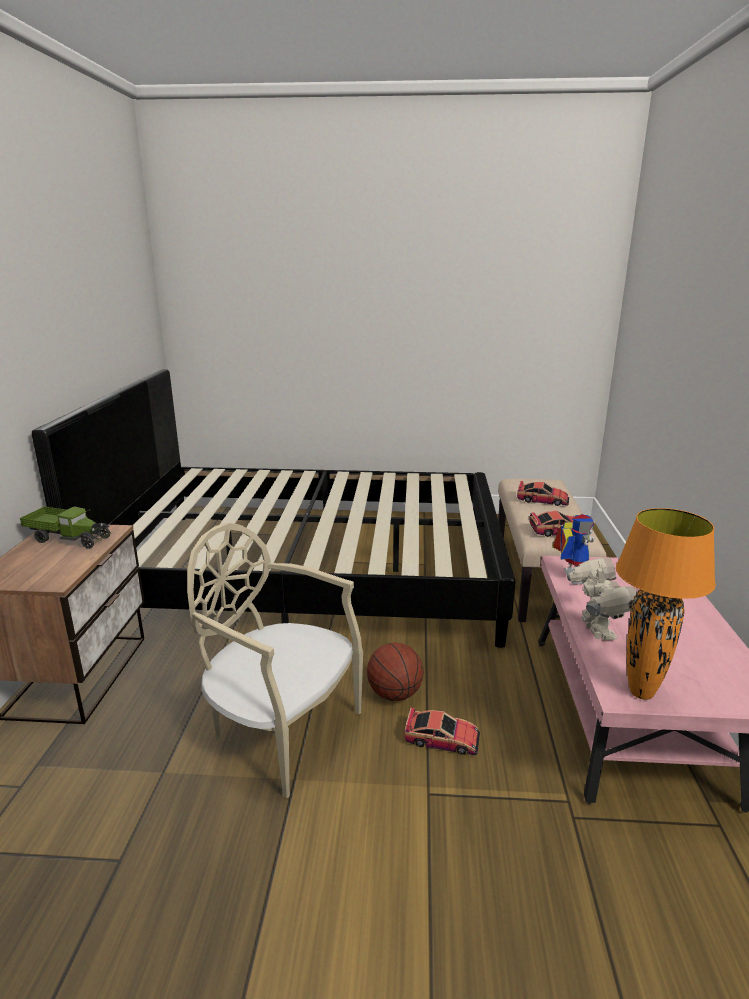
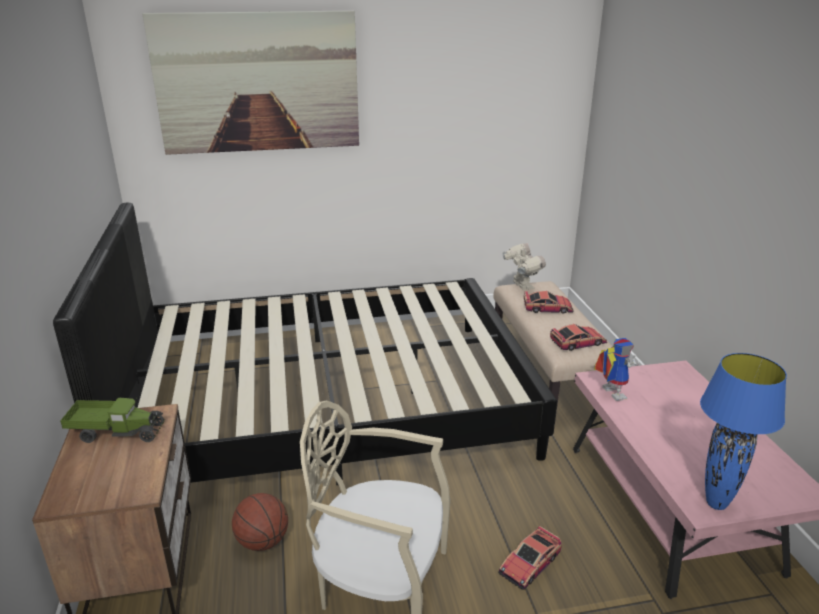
camera: 15 degrees left, 5 degrees up
(287, 268) = (258, 83): none -> picture
(394, 694) = (469, 527): basketball -> basketball (263, 542)
(442, 739) = (529, 564): toy car -> toy car turned 135 degrees clockwise
(595, 630) = (655, 447): toy robot -> toy robot (521, 286)
(640, 693) = (716, 504): orange table lamp -> blue table lamp

